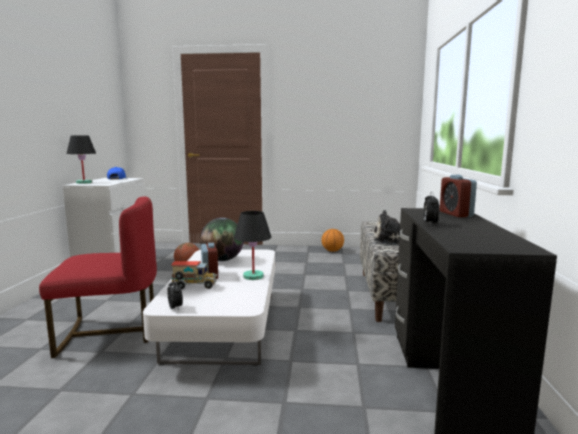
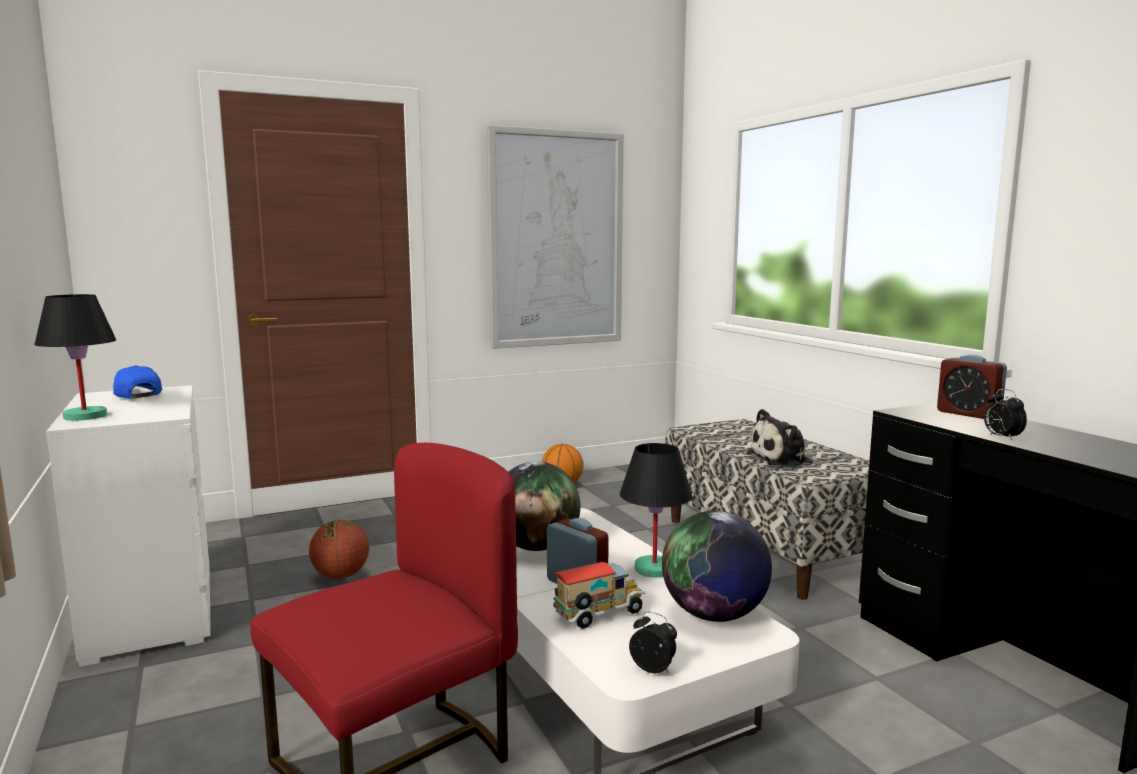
camera: 30 degrees left, 0 degrees up
(241, 297) = (714, 615): none -> globe
(340, 118) = (556, 239): none -> picture

